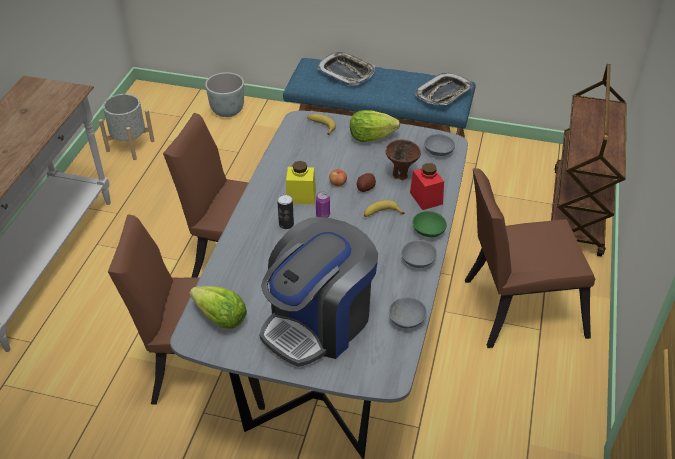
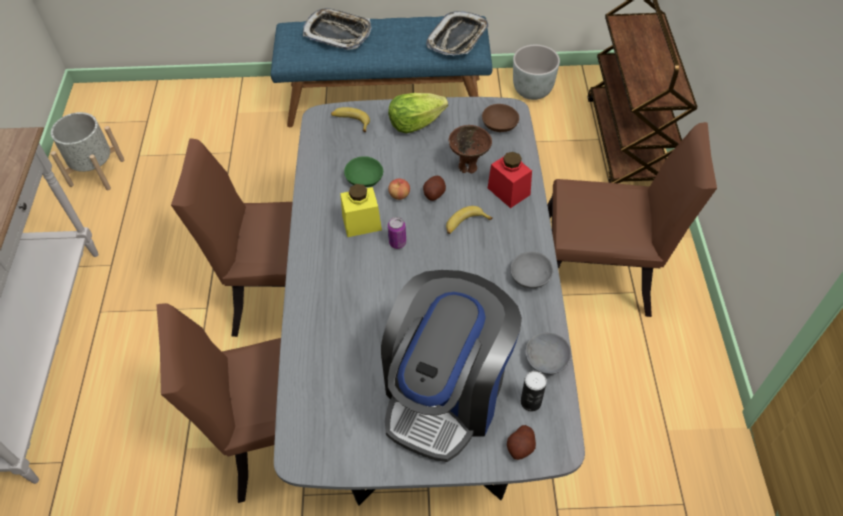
camera: 15 degrees left, 10 degrees up
(220, 318) = (326, 418): lettuce -> none
(228, 111) = (200, 101): grey planter -> grey planter (533, 90)
(286, 224) = (358, 266): can -> can (530, 402)
(360, 373) = (520, 447): none -> potato
(429, 230) = (528, 233): green bowl -> green bowl (365, 178)
(439, 151) = (501, 124): grey bowl -> brown bowl
(515, 307) = (601, 272): brown chair -> brown chair turned 150 degrees counterclockwise

